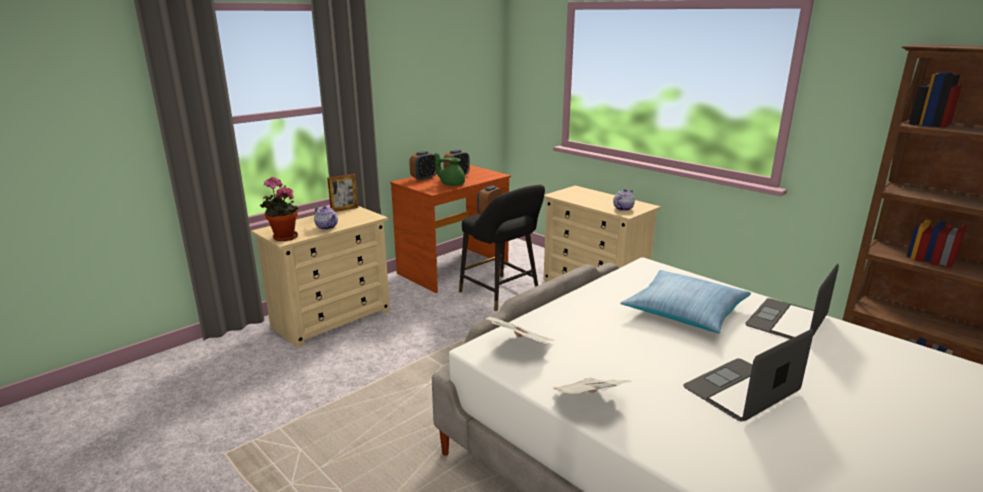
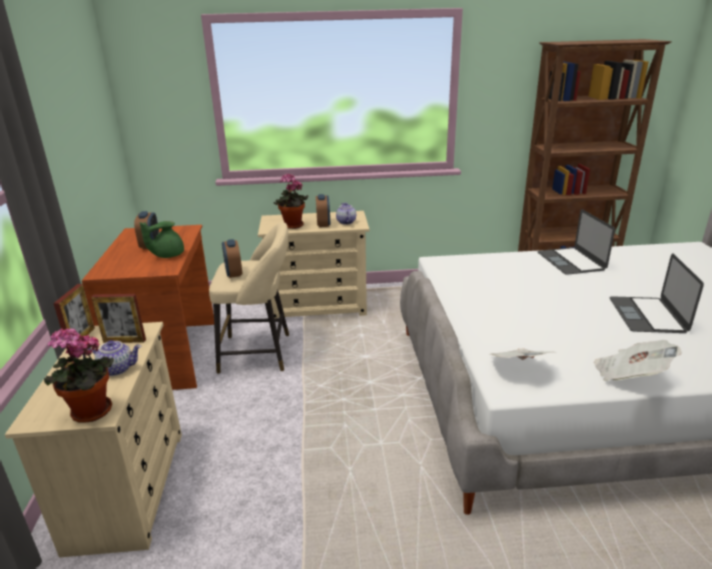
camera: 50 degrees left, 5 degrees up
(355, 218) = (124, 341): none -> picture frame
(424, 178) = (117, 260): alarm clock -> alarm clock (323, 224)
(502, 294) = (260, 353): black stool -> beige stool
(577, 198) = (292, 226): none -> potted plant
(685, 311) = (525, 282): pillow -> none

